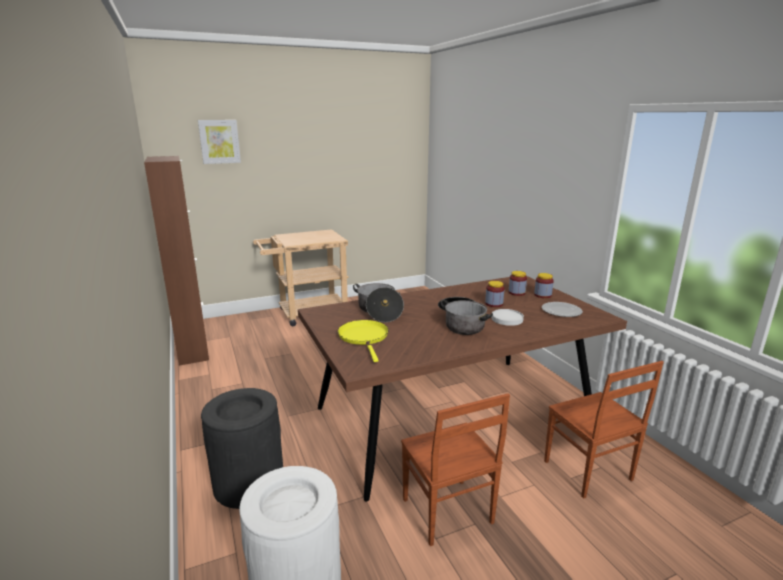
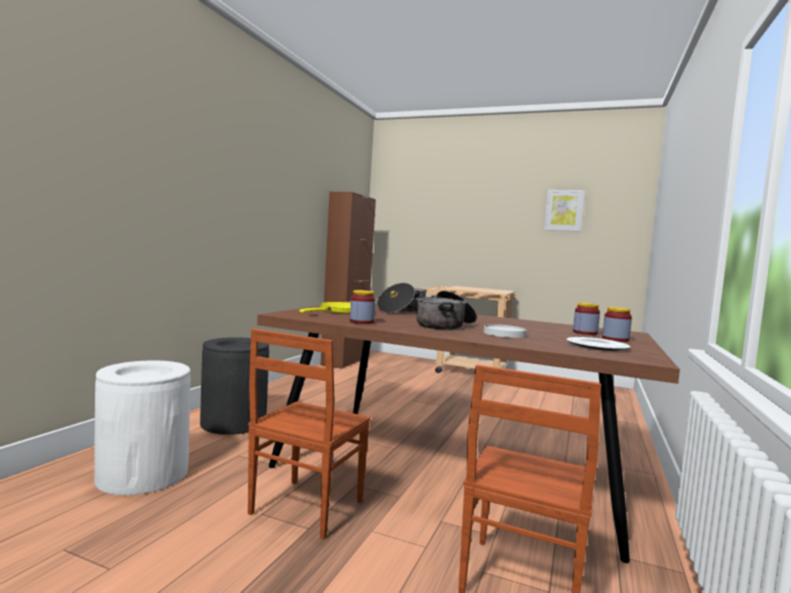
camera: 45 degrees right, 15 degrees down
(219, 141) = (424, 197): picture -> picture (564, 210)
(494, 304) = (526, 329): jar -> jar (361, 322)

